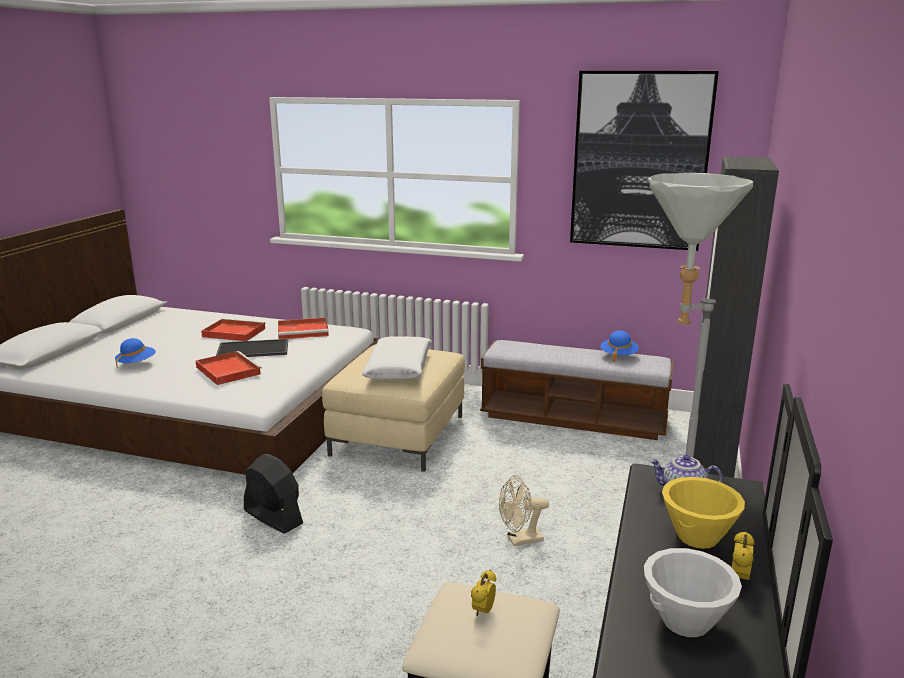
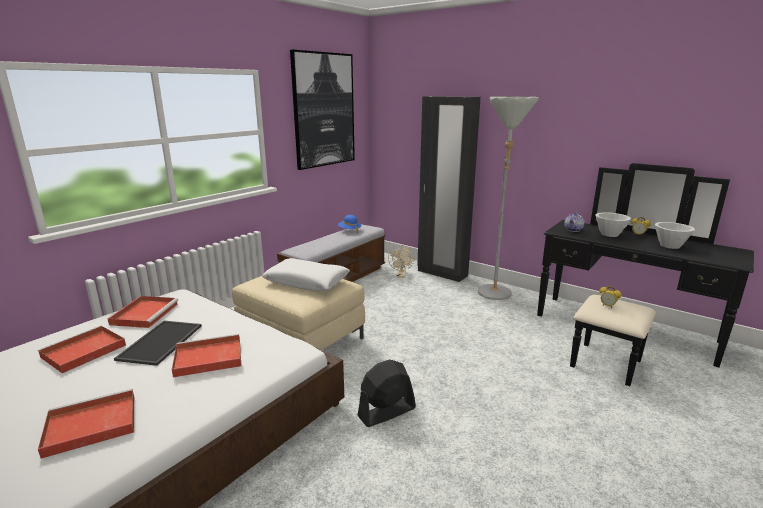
camera: 70 degrees left, 0 degrees up
(136, 363) = (89, 426): blue hat -> red tray
(520, 540) = (459, 323): beige fan -> beige fan (401, 275)
(698, 537) = (609, 234): yellow bowl -> white bowl

